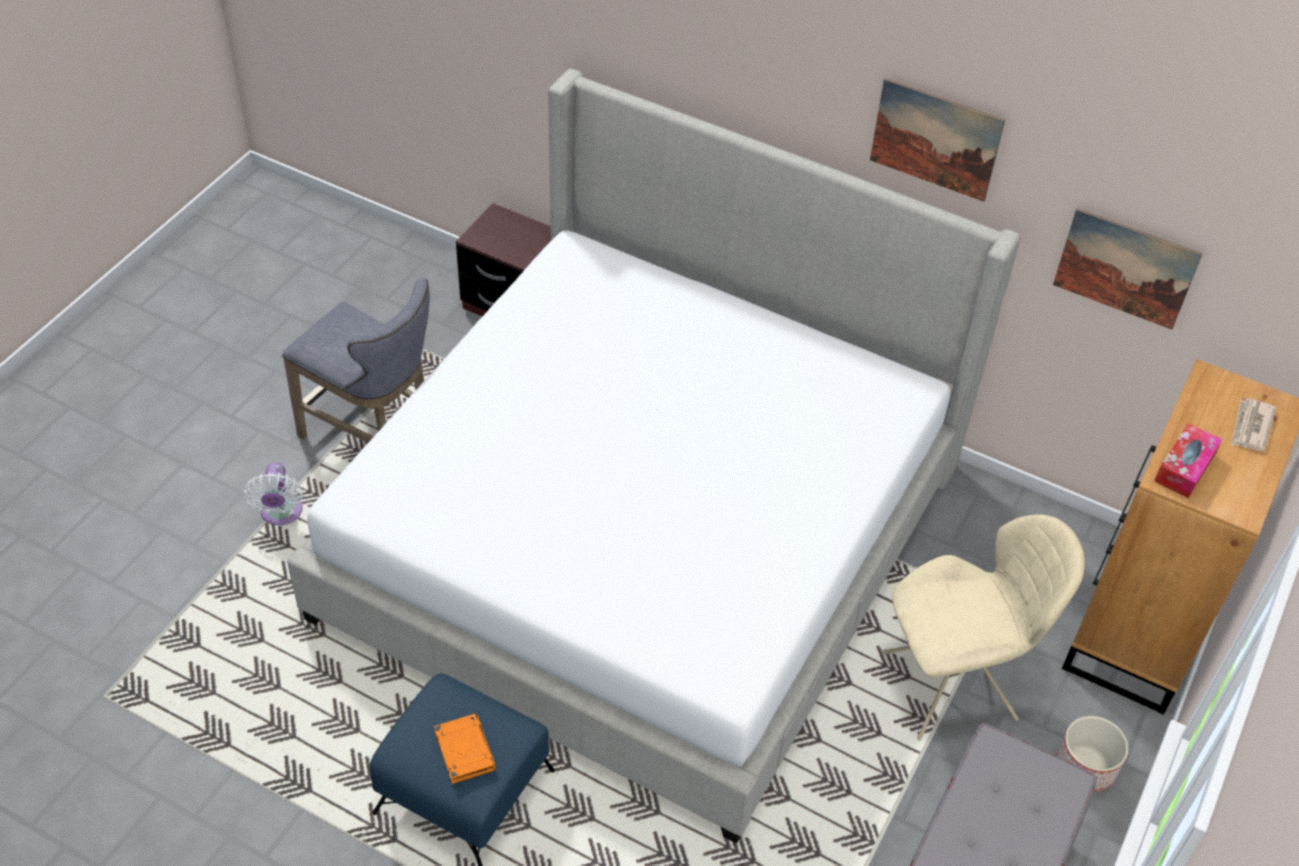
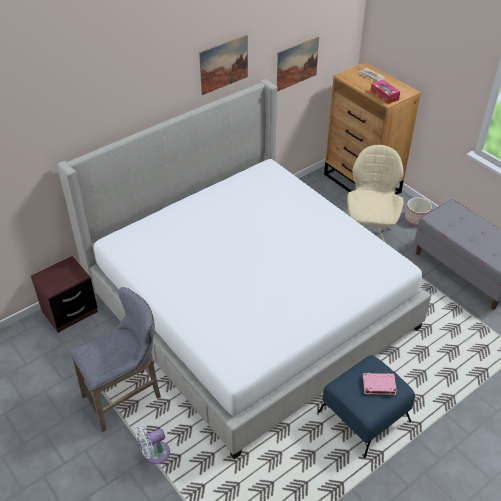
camera: 65 degrees left, 5 degrees down
(281, 514) = (154, 454): white fan -> white fan turned 135 degrees clockwise
(464, 750) = (378, 385): orange book -> pink book

